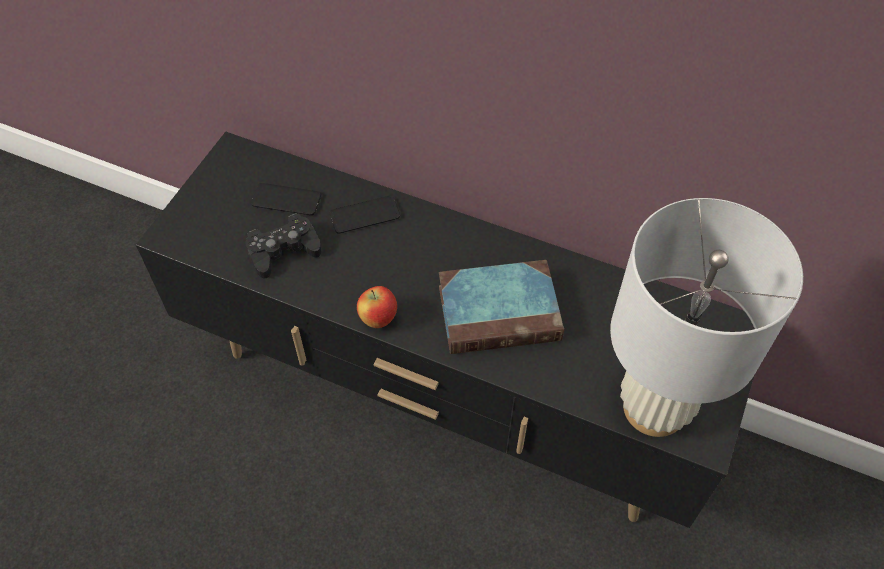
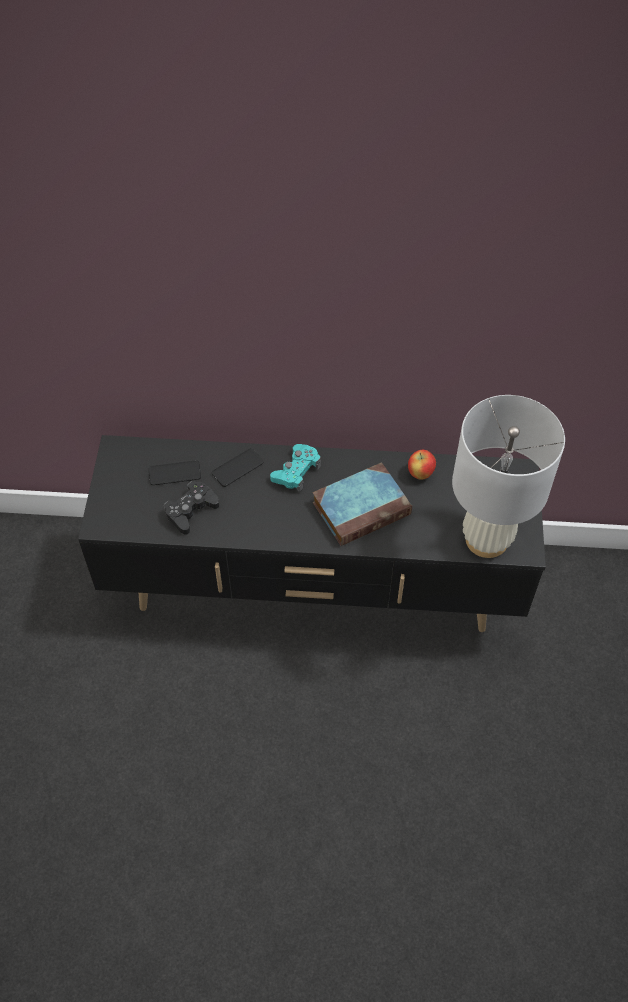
camera: 20 degrees left, 0 degrees up
(378, 319) = (281, 538): apple -> apple (420, 474)
(435, 240) = (296, 471): none -> turquoise game controller

